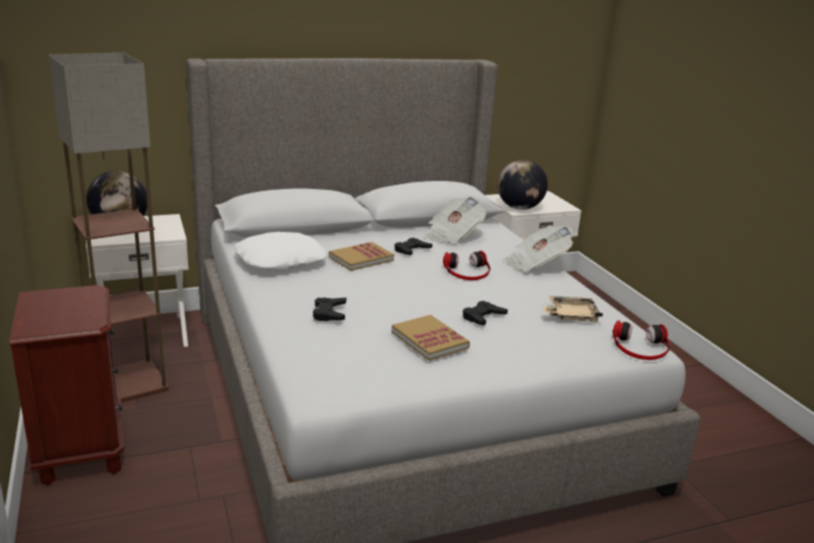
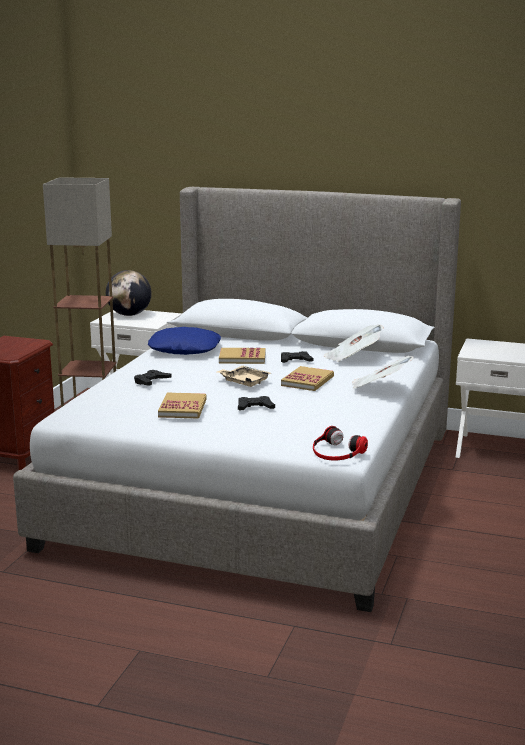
camera: 40 degrees right, 5 degrees down
(280, 260) = (185, 349): white pillow -> blue pillow
(467, 271) = (307, 381): headphones -> book
(519, 208) = (478, 353): globe -> none
(570, 316) = (326, 423): beige tray -> beige tray (244, 382)

